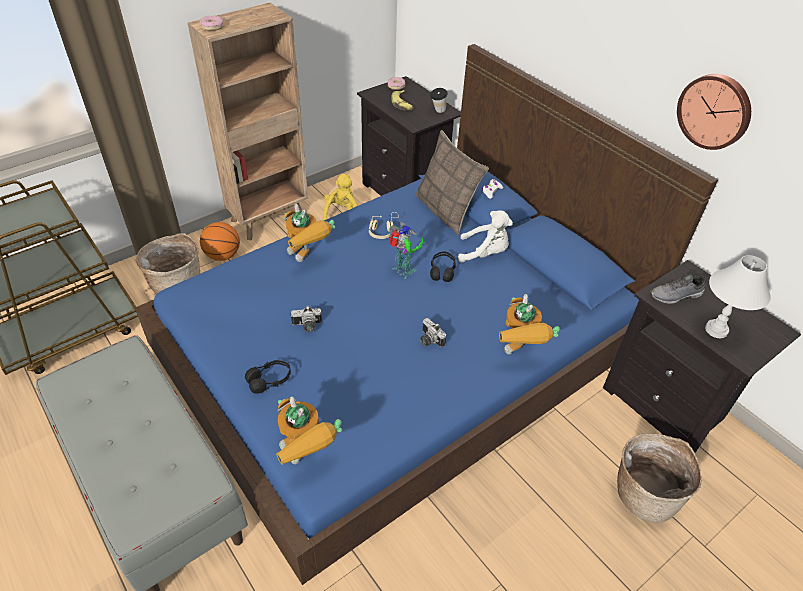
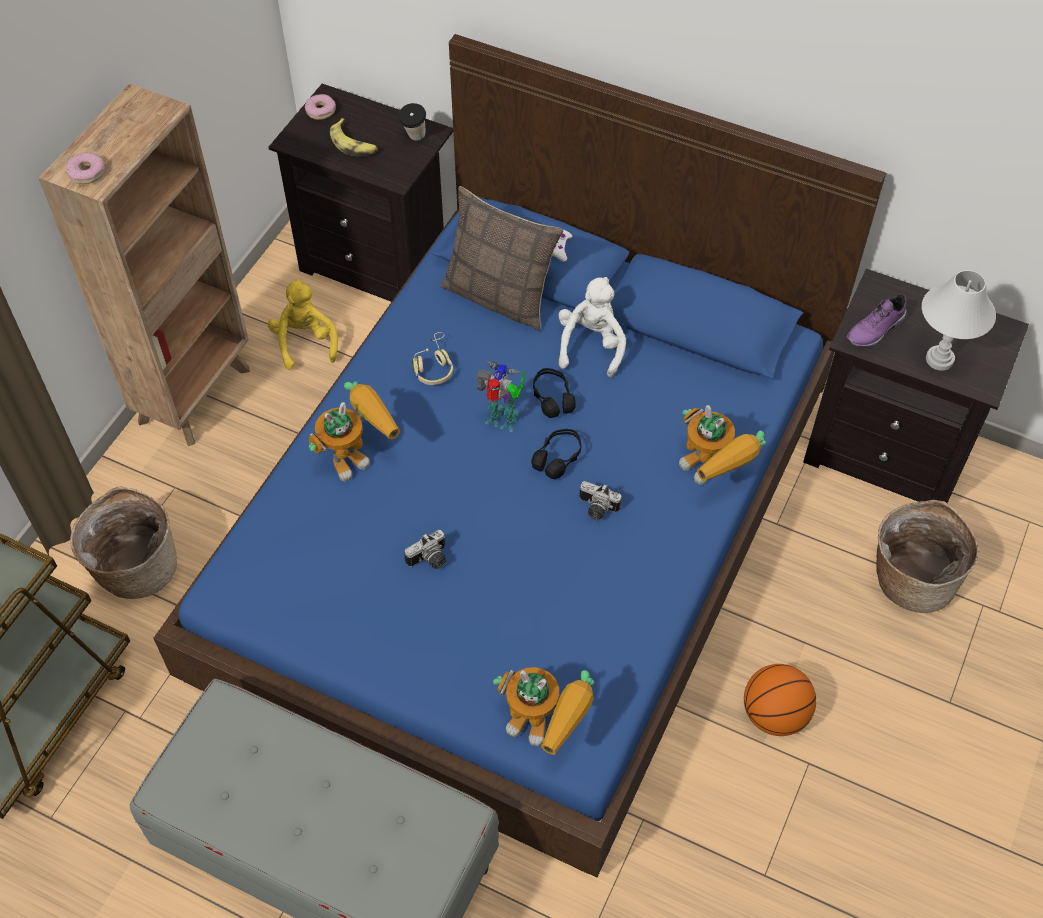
camera: 25 degrees left, 10 degrees up
(223, 255) = (170, 488): basketball -> basketball (774, 714)
(270, 380) = (435, 656): black headphones -> black headphones (558, 458)
(308, 256) = (358, 454): toy robot -> toy robot turned 60 degrees counterclockwise
(485, 253) = (591, 345): white plush toy -> white plush toy turned 60 degrees counterclockwise
(675, 296) = (876, 330): grey shoe -> purple shoe
(715, 111) = (862, 93): wall clock -> none

